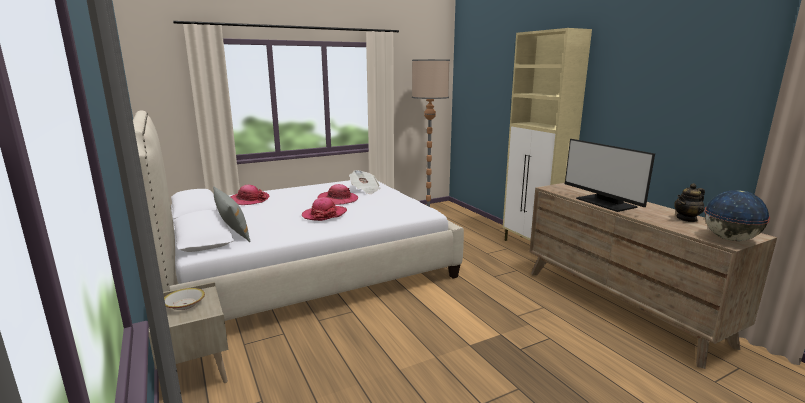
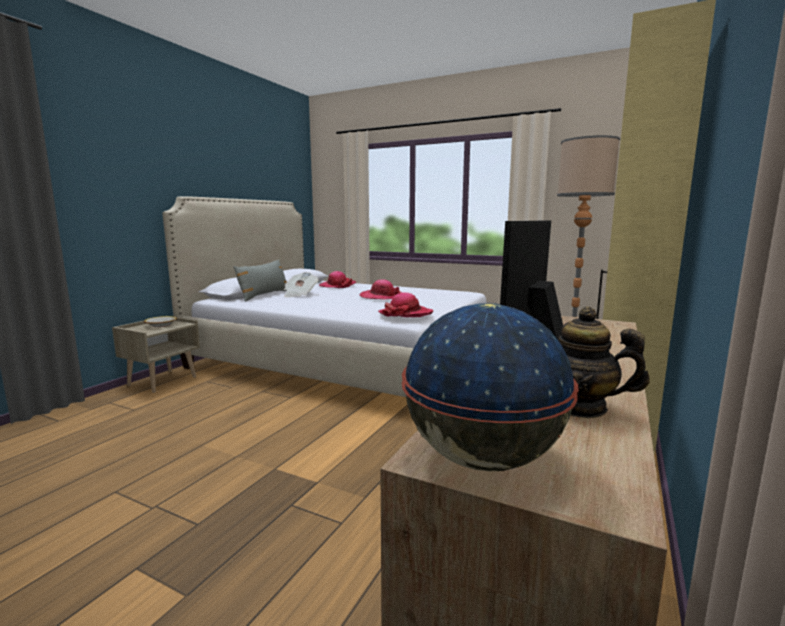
camera: 55 degrees right, 5 degrees down
(324, 214) = (333, 301): hat -> hat (405, 314)
(365, 190) = (431, 297): newspaper -> newspaper (299, 294)

